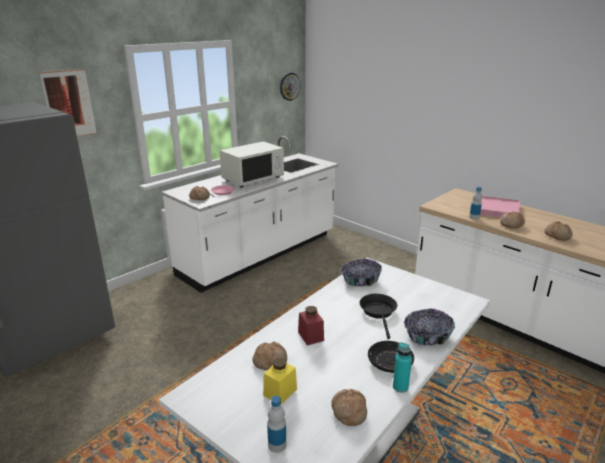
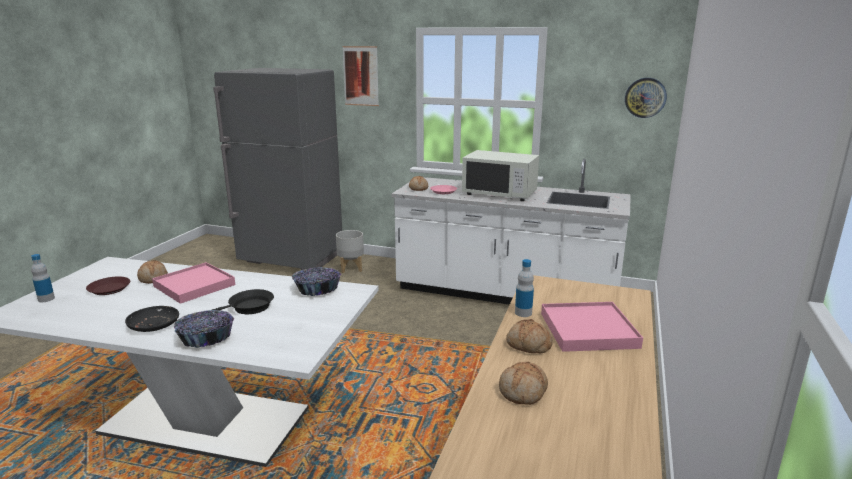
camera: 65 degrees right, 5 degrees down
(126, 308) = (351, 268): none -> grey planter
(280, 392) = (110, 289): yellow jar -> brown plate
(310, 336) = (194, 285): red jar -> pink tray
(348, 412) = (79, 317): bread -> none
(400, 387) = (111, 334): turquoise bottle -> none

